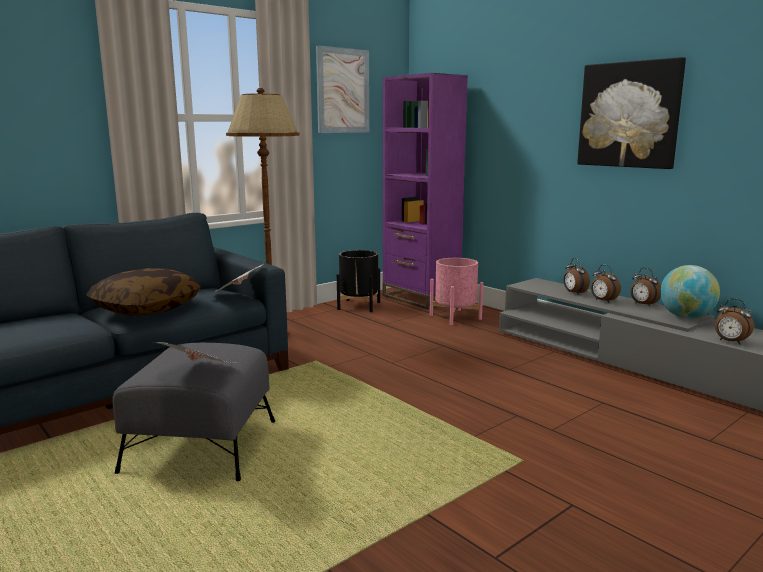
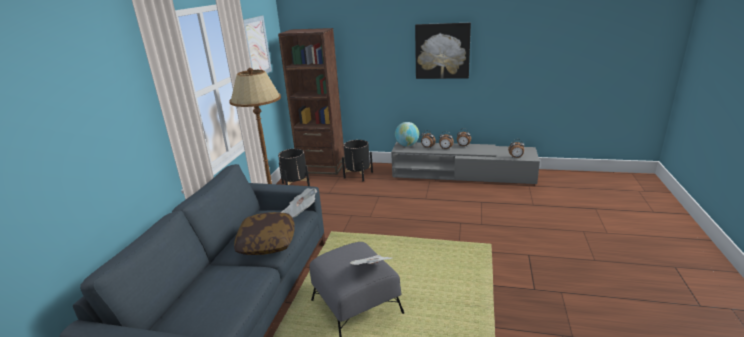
camera: 35 degrees left, 10 degrees up
(420, 298) = (321, 167): purple bookcase -> brown bookcase
(455, 317) = (358, 175): pink planter -> black planter
(686, 317) = (487, 149): globe -> globe (407, 145)

